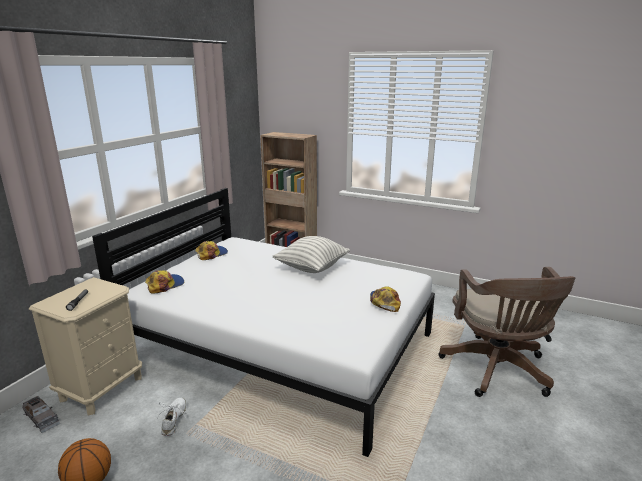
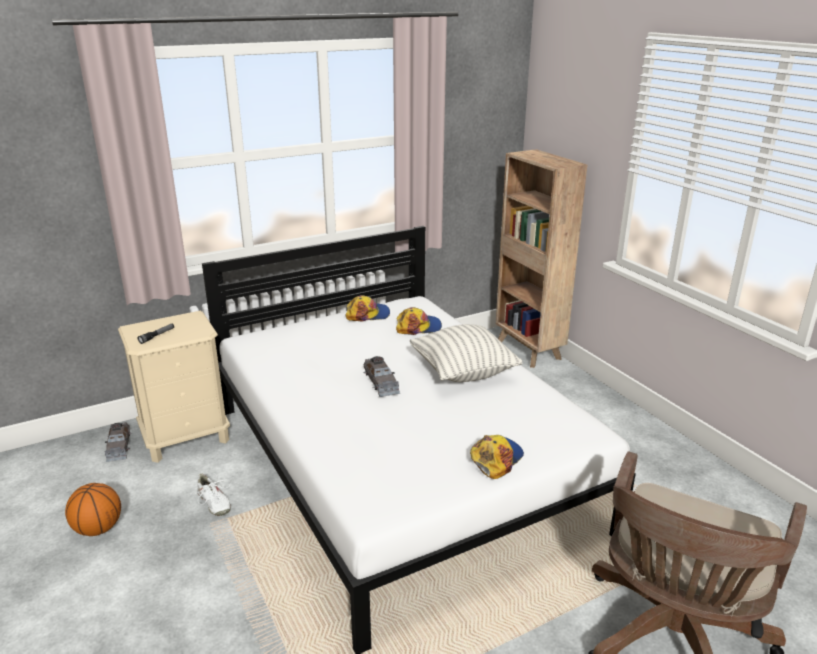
camera: 35 degrees right, 5 degrees up
(165, 285) = (277, 341): cap -> cap (418, 327)
(174, 420) = (213, 503): white shoe -> white shoe turned 105 degrees clockwise
(270, 286) = (381, 382): none -> grey toy car

